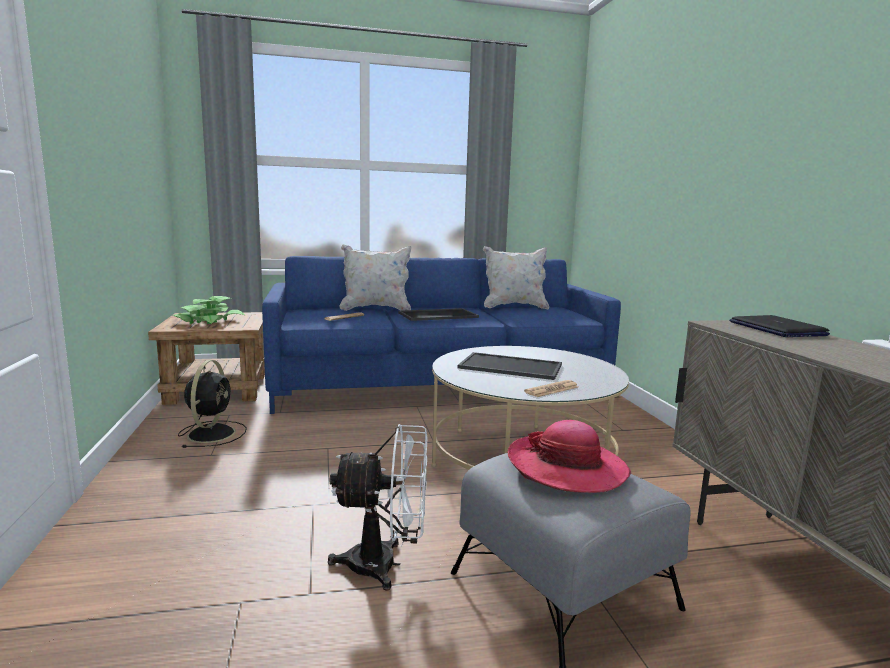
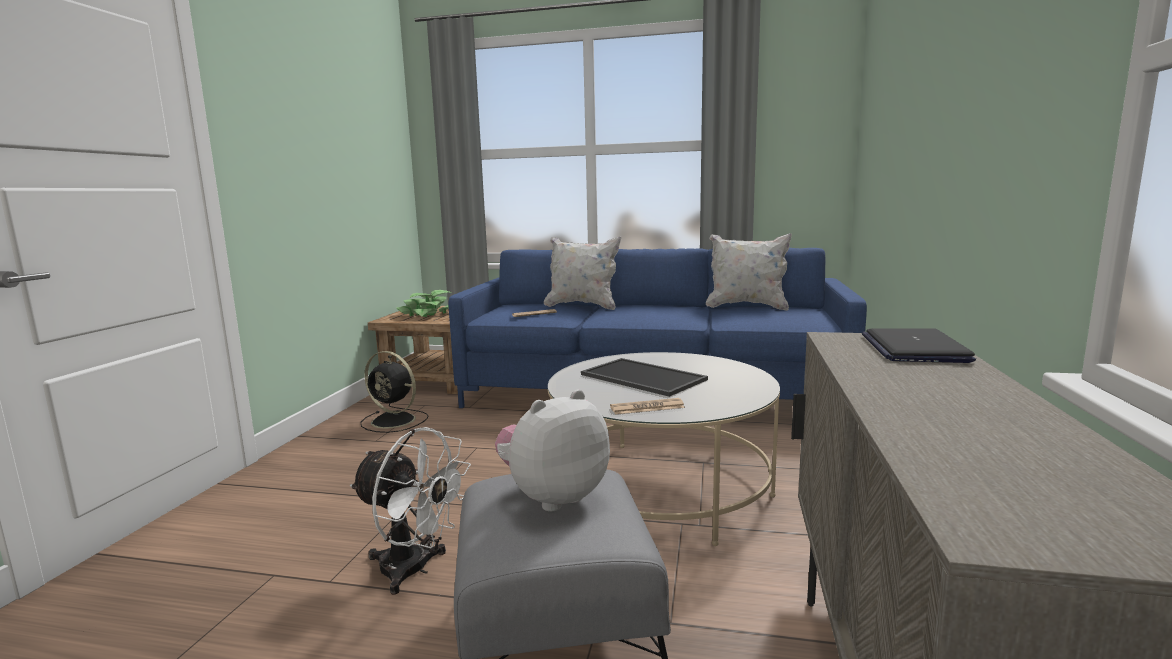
camera: 25 degrees right, 0 degrees up
(212, 433) = (395, 421): black fan -> black fan turned 90 degrees clockwise
(438, 315) = (637, 314): tray -> none
(566, 467) = (553, 497): hat -> plush toy

